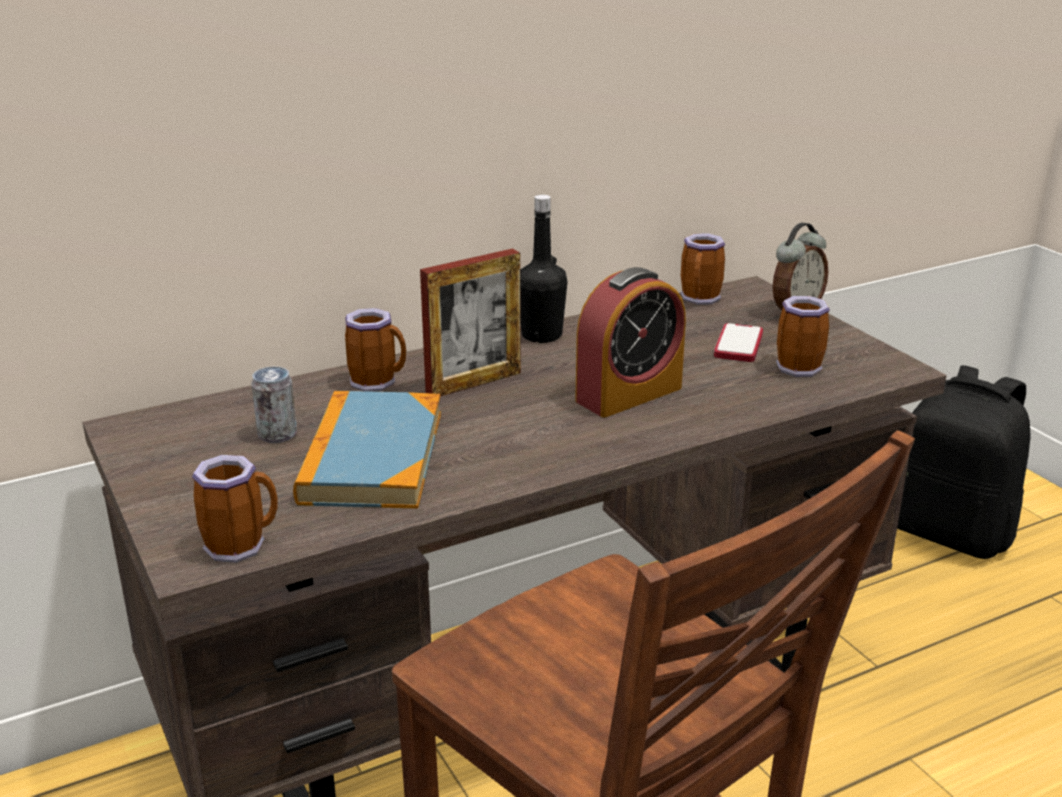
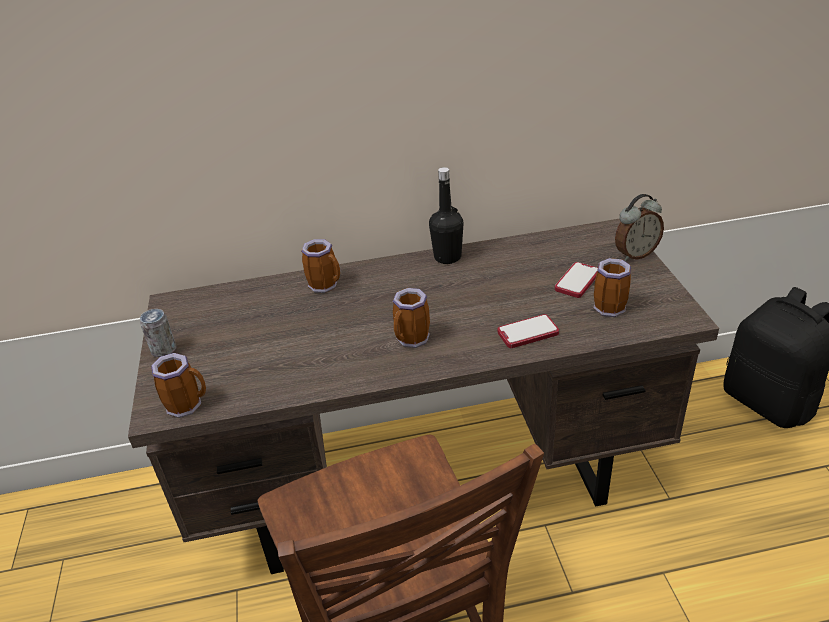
camera: 20 degrees right, 10 degrees up
(277, 435) = (248, 320): can -> can (164, 350)
(372, 456) = (293, 346): book -> none
(473, 383) = (384, 293): picture frame -> none
(629, 394) = (478, 316): alarm clock -> none
(701, 300) = (572, 236): mug -> mug (412, 340)
(708, 404) = (528, 333): none -> phone

